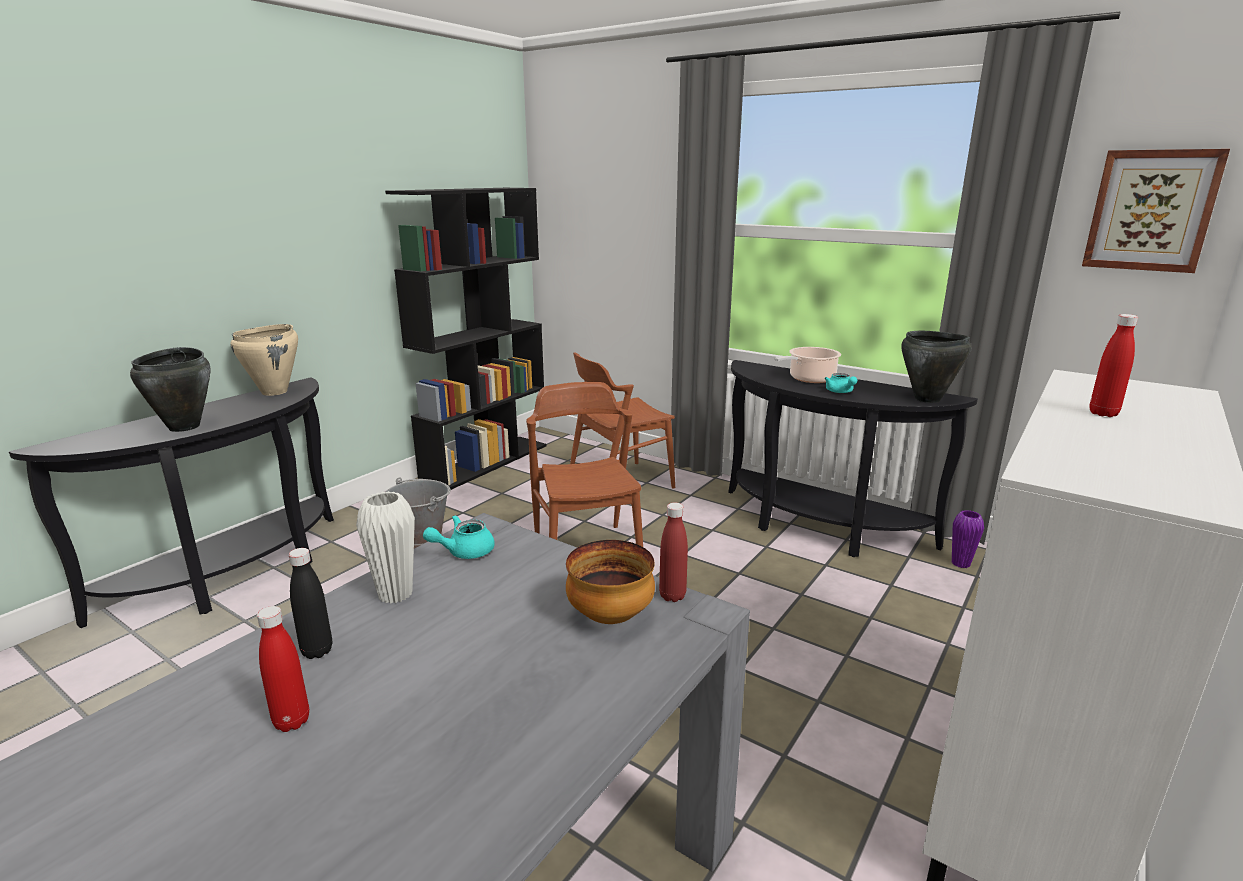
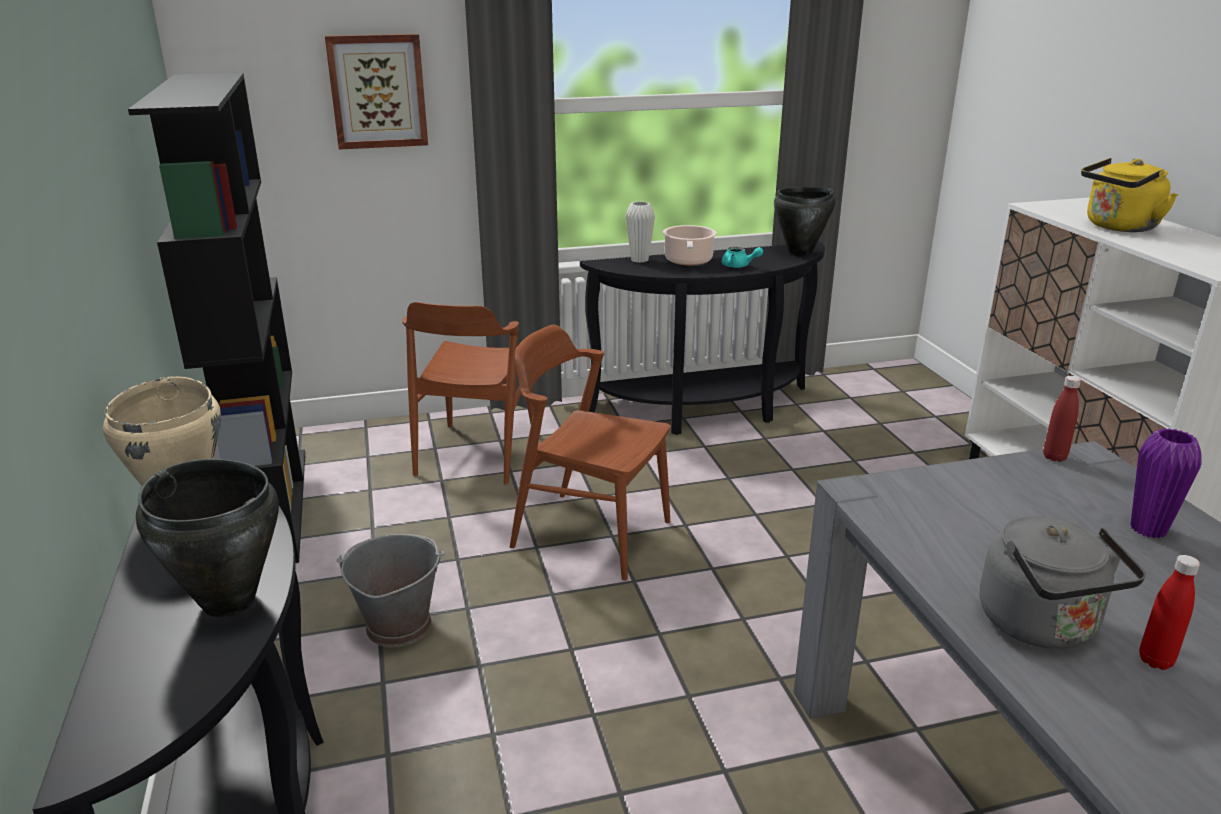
camera: 50 degrees left, 5 degrees up
(317, 651) = (1042, 626): black bottle -> grey kettle
(395, 594) = (959, 565): white vase -> white vase (639, 260)
(464, 552) = (900, 512): turquoise teapot -> none
(611, 617) = (1071, 488): bowl -> none
(960, 563) = (829, 393): purple vase -> purple vase (1148, 529)
(1103, 413) = (1118, 227): red bottle -> yellow kettle
(1151, 210) = (907, 59): picture -> picture (378, 91)

